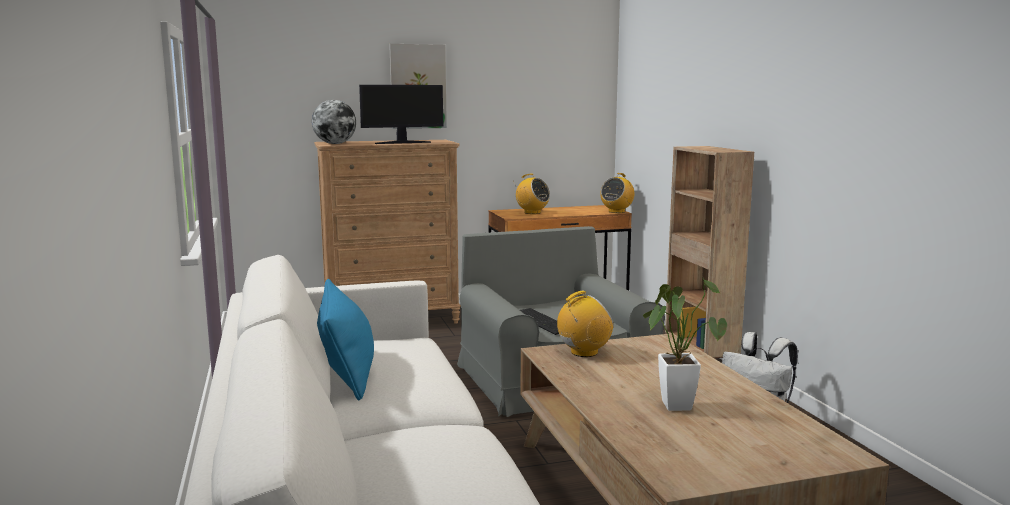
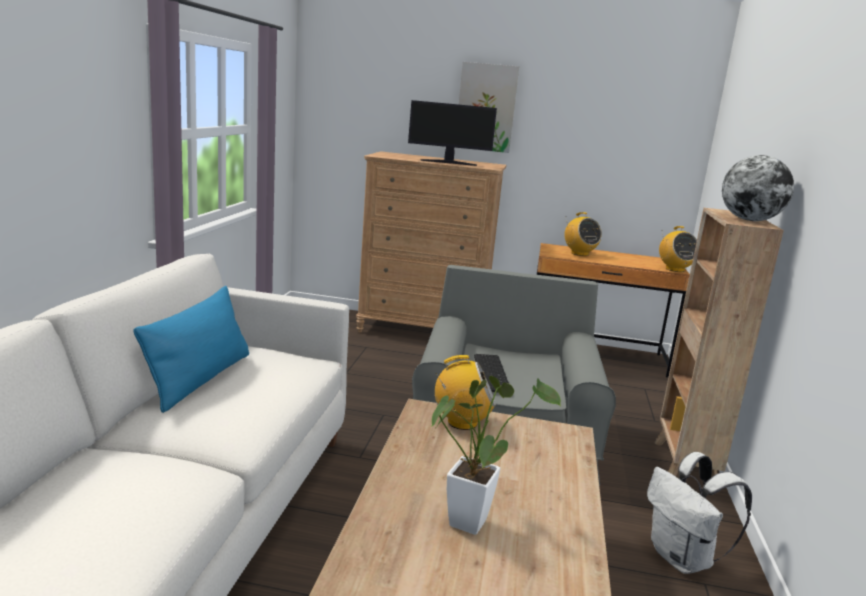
camera: 25 degrees right, 5 degrees up
(335, 144) = (386, 155): globe -> globe (749, 220)
(616, 211) = (674, 269): radio -> radio turned 75 degrees counterclockwise

